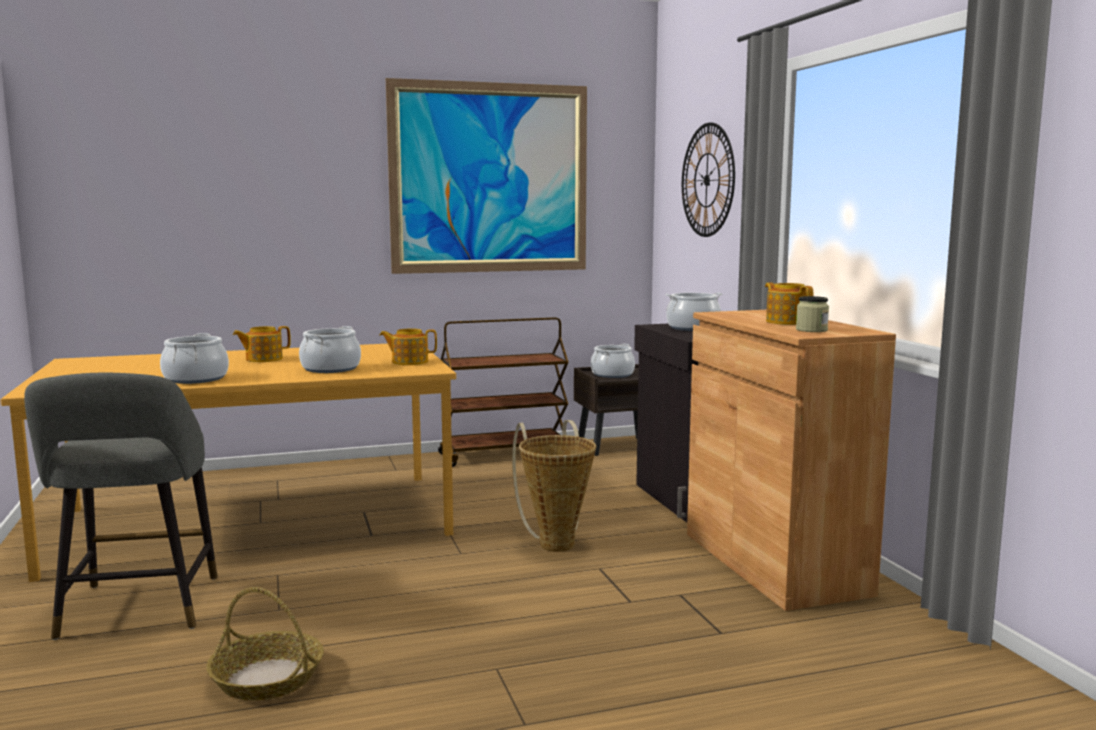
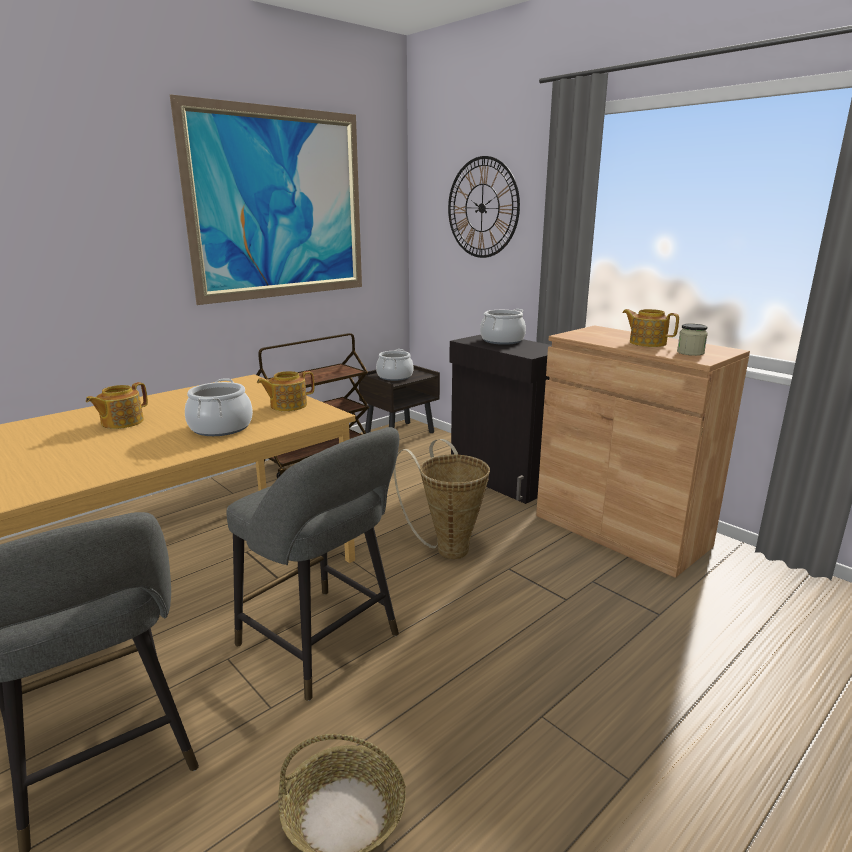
camera: 25 degrees left, 10 degrees up
(195, 379) = (80, 469): cooking pot -> none
(362, 582) = (324, 644): none -> grey stool

